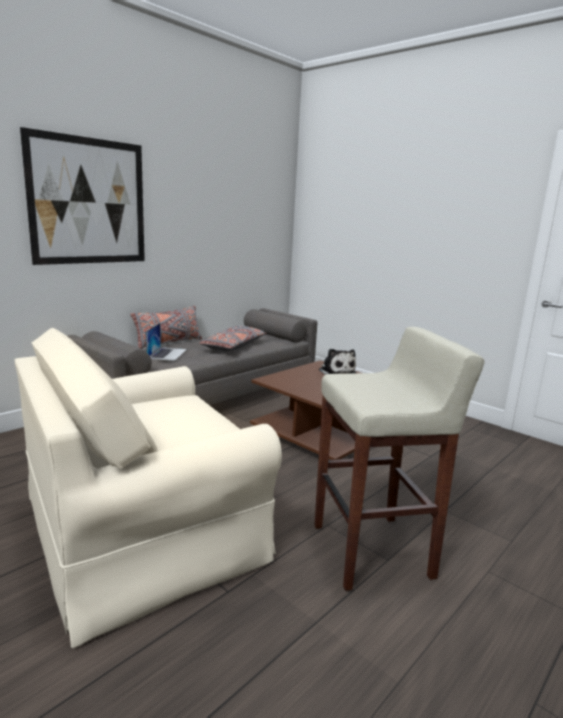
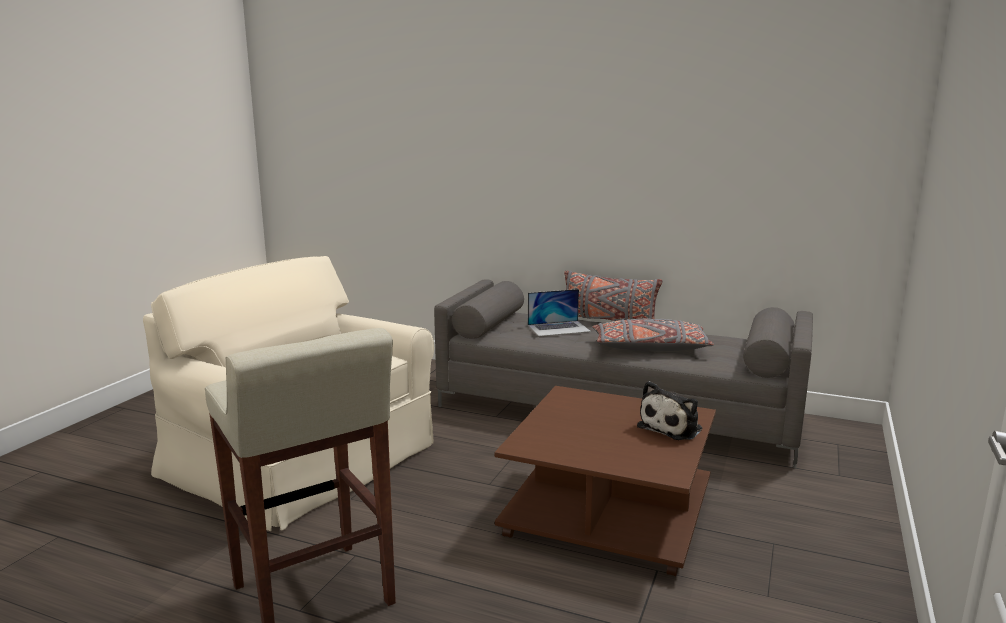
camera: 70 degrees right, 0 degrees up
(89, 202) = (524, 135): picture -> none

